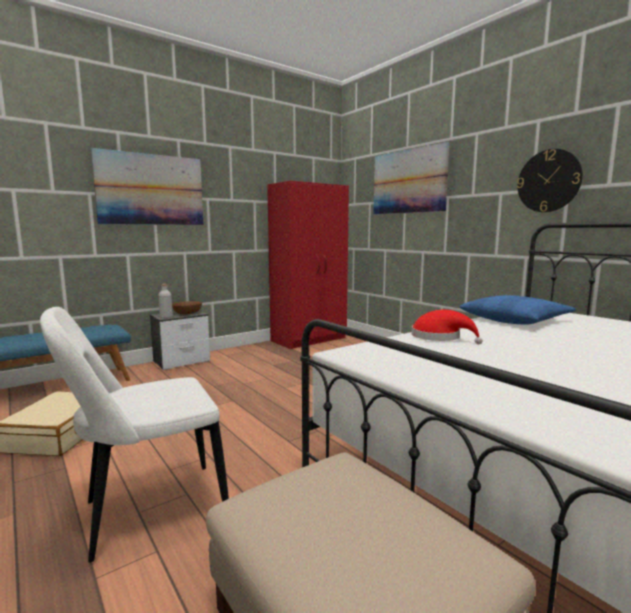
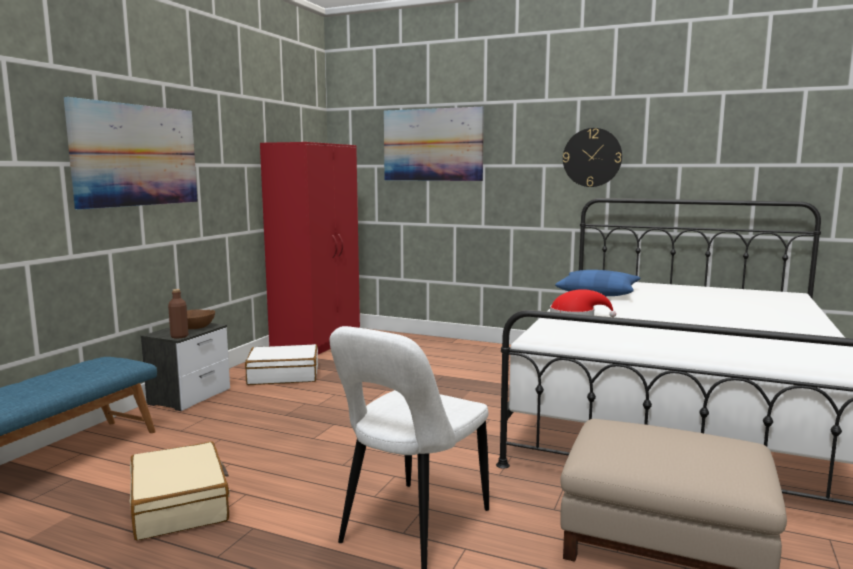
camera: 30 degrees left, 0 degrees up
(166, 317) = (179, 336): grey bottle -> brown bottle
(255, 358) = (283, 375): none -> white suitcase

